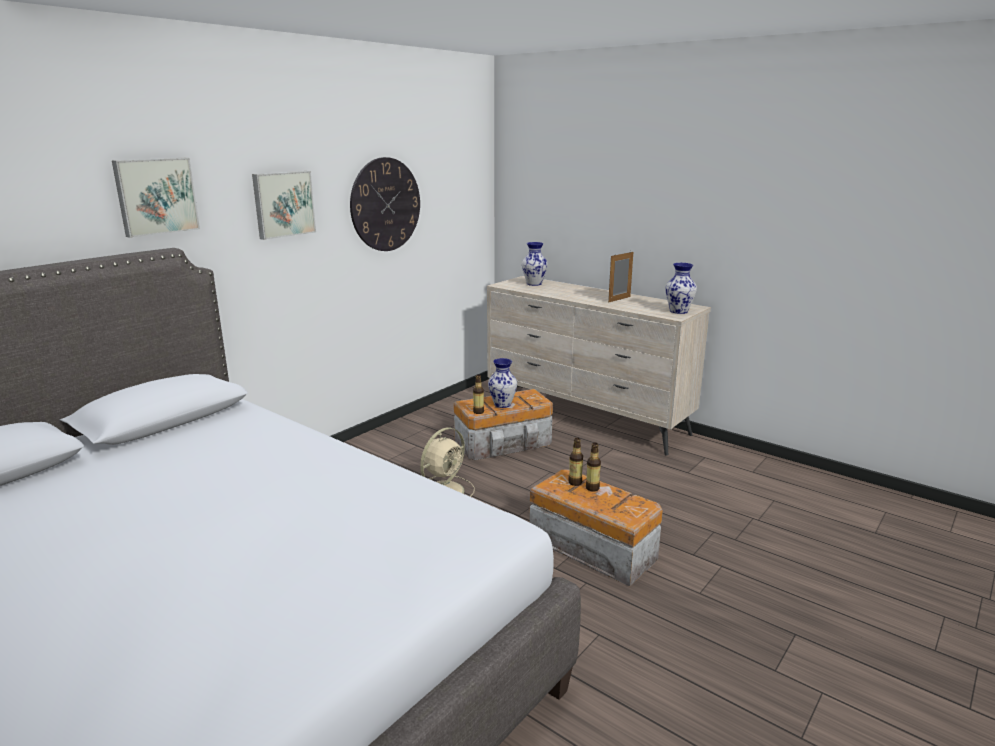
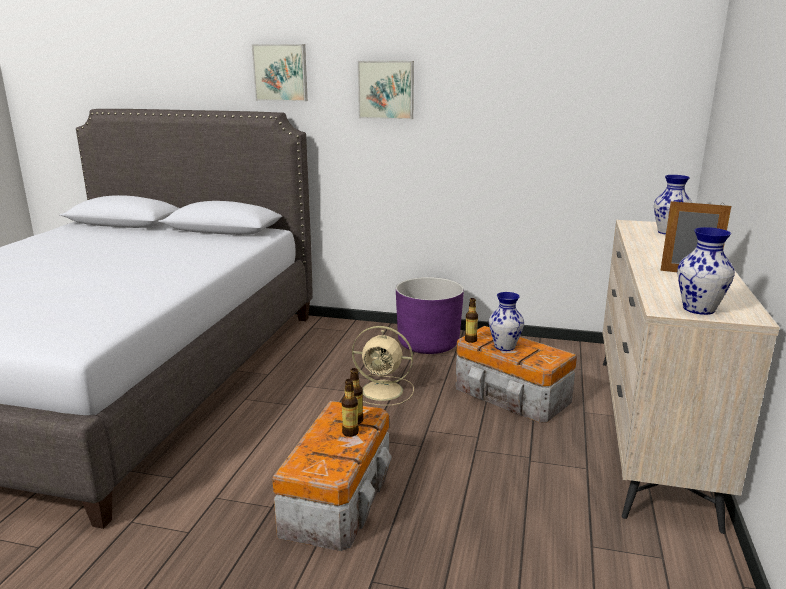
camera: 65 degrees right, 0 degrees up
(381, 450) = (428, 344): none -> purple planter
(385, 205) = (509, 103): wall clock -> none

